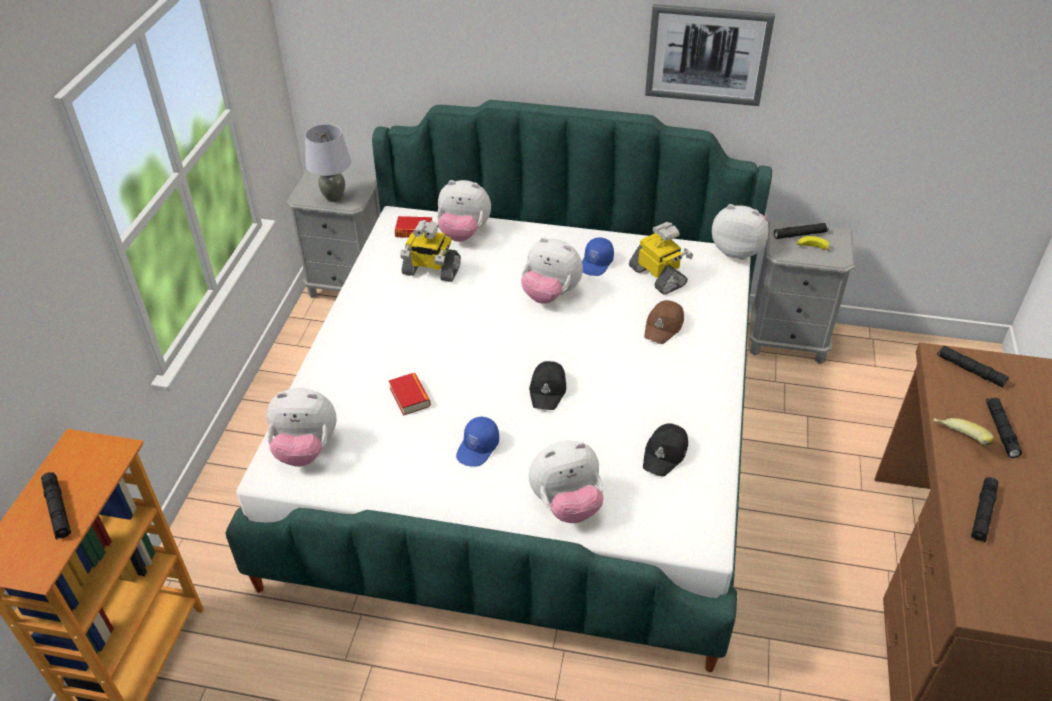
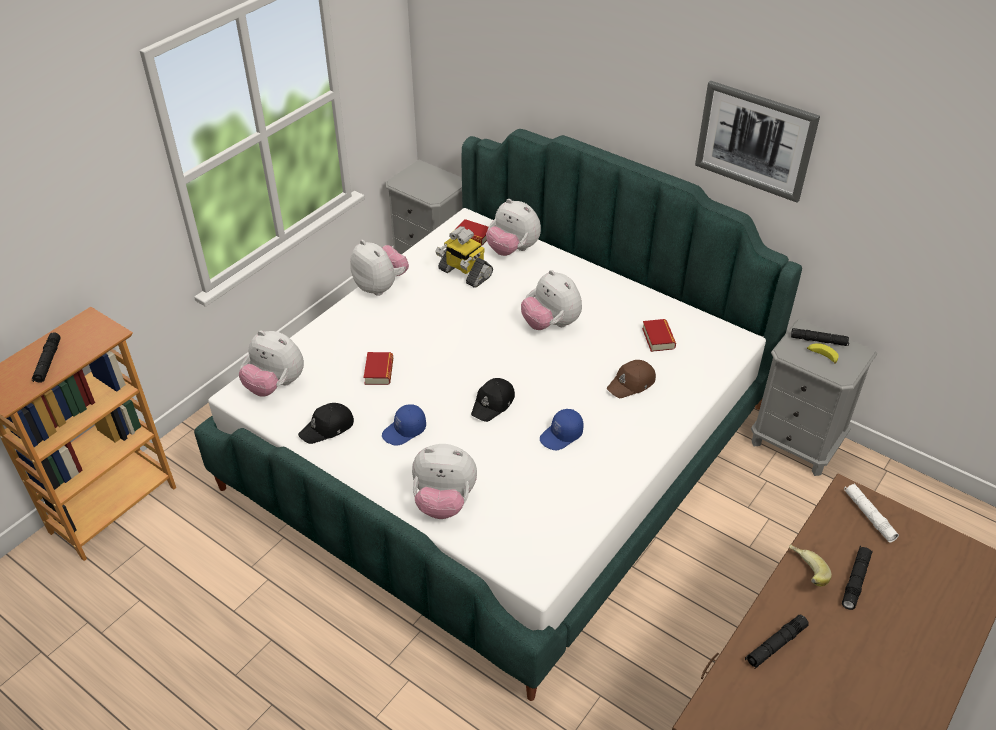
camera: 25 degrees right, 0 degrees up
(334, 197) = (423, 189): grey table lamp -> none
(596, 264) = (610, 310): blue cap -> blue cap (561, 436)
(658, 276) = (658, 338): toy robot -> book
(665, 454) = (555, 492): black cap -> black cap (328, 428)
(737, 250) = (750, 337): plush toy -> plush toy (381, 286)
(970, 370) = (869, 516): black flashlight -> white flashlight

